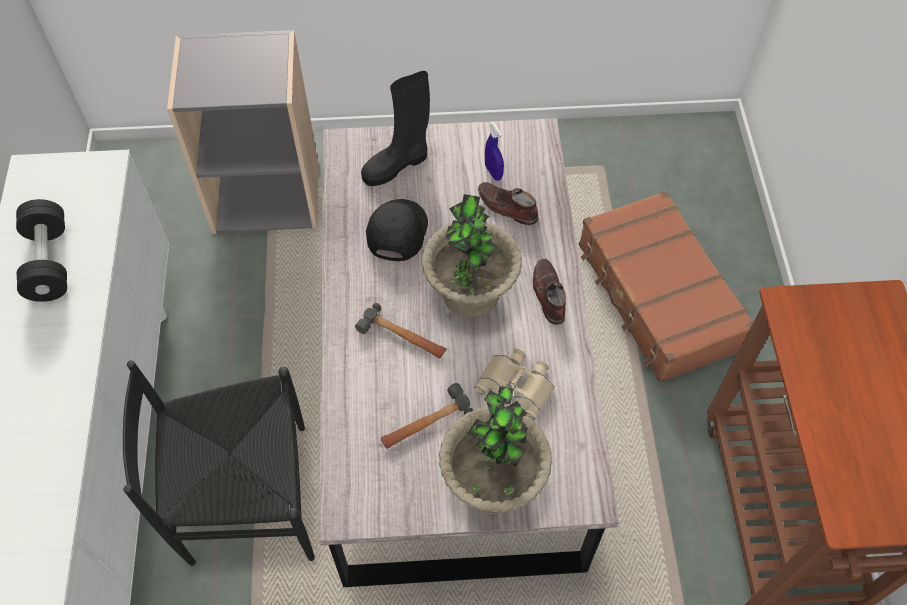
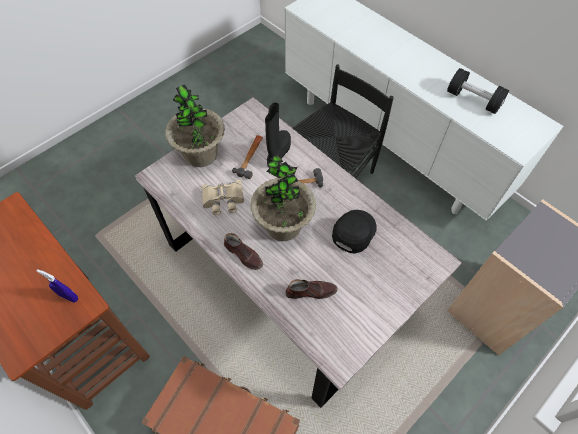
camera: 140 degrees right, 0 degrees up
(396, 231) = (353, 231): black cap -> black cap turned 120 degrees counterclockwise
(397, 165) = (396, 271): black boot -> black boot (278, 153)
(493, 172) = (340, 309): blue spray bottle -> blue spray bottle (69, 297)

